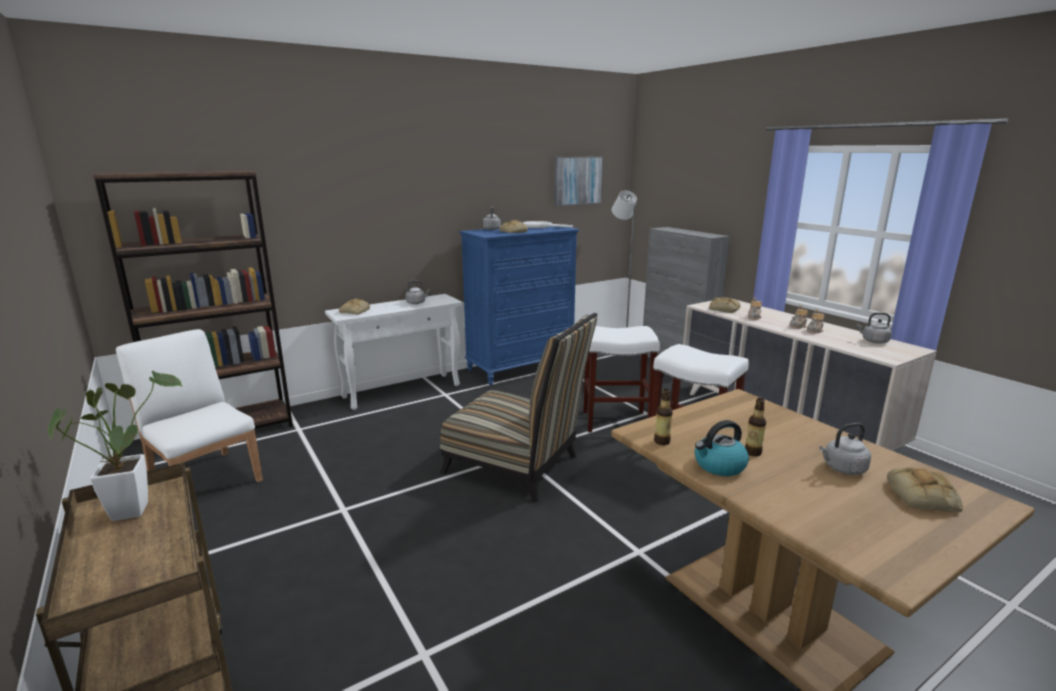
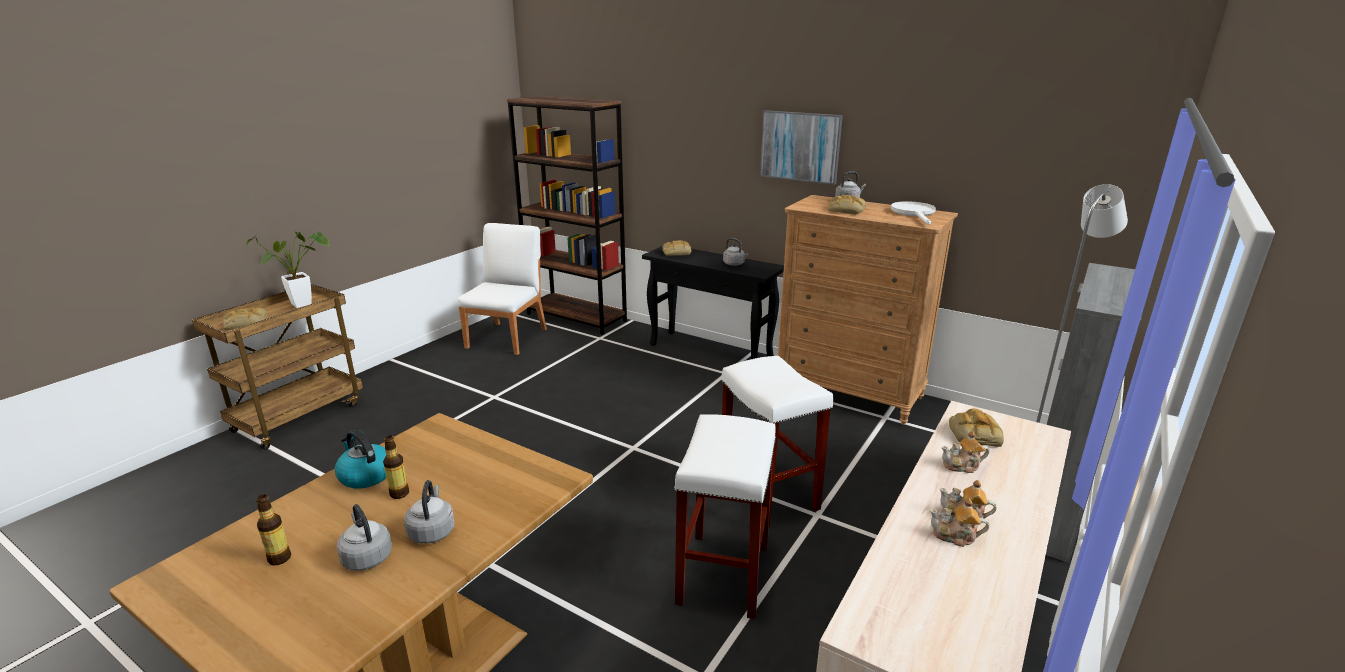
camera: 65 degrees right, 5 degrees up
(403, 391) = (711, 352): white console table -> black console table
(518, 467) = (607, 454): chair -> none
(521, 367) = (848, 393): blue dresser -> brown dresser
(577, 180) = (1033, 153): picture -> picture (800, 146)
(662, 441) = (415, 440): bottle -> bottle (279, 558)
(873, 341) = (967, 617): grey kettle -> grey kettle (432, 531)
(923, 497) = (298, 619): bread -> bread (245, 324)

